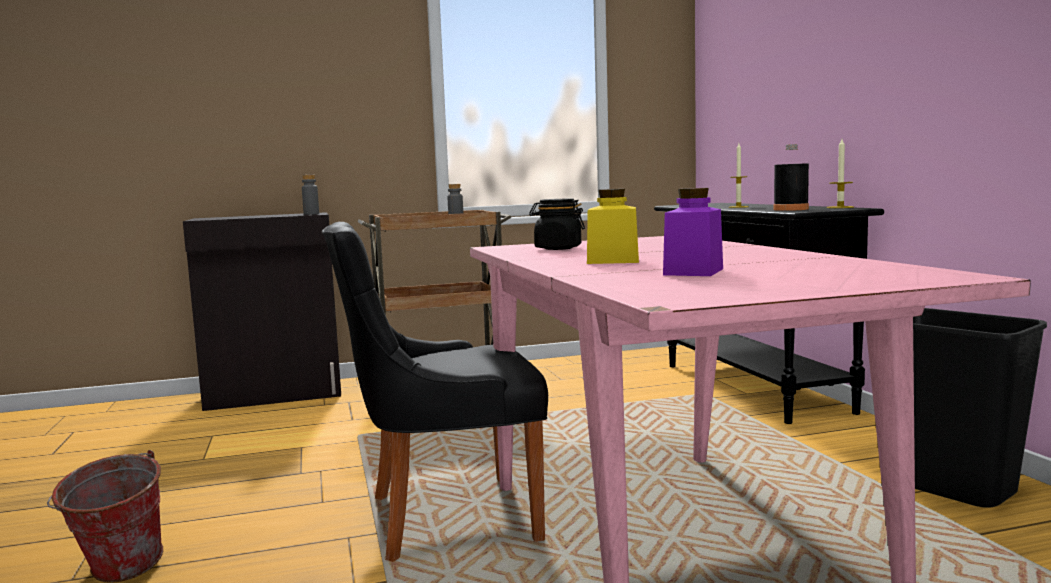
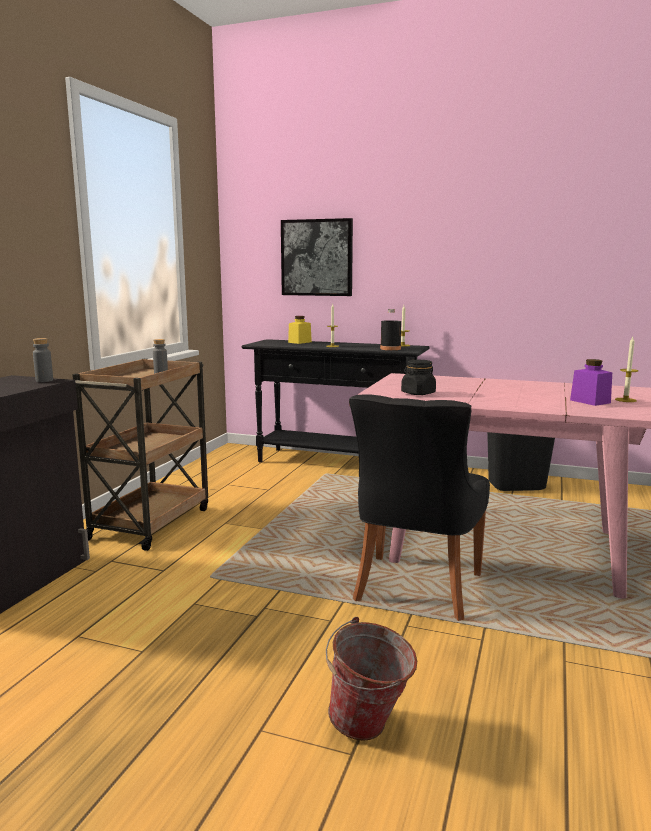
camera: 55 degrees left, 5 degrees up
(613, 261) = (515, 399): yellow jar -> yellow jar (299, 342)
(767, 276) = (625, 400): none -> candle
(770, 80) = (317, 257): none -> picture

